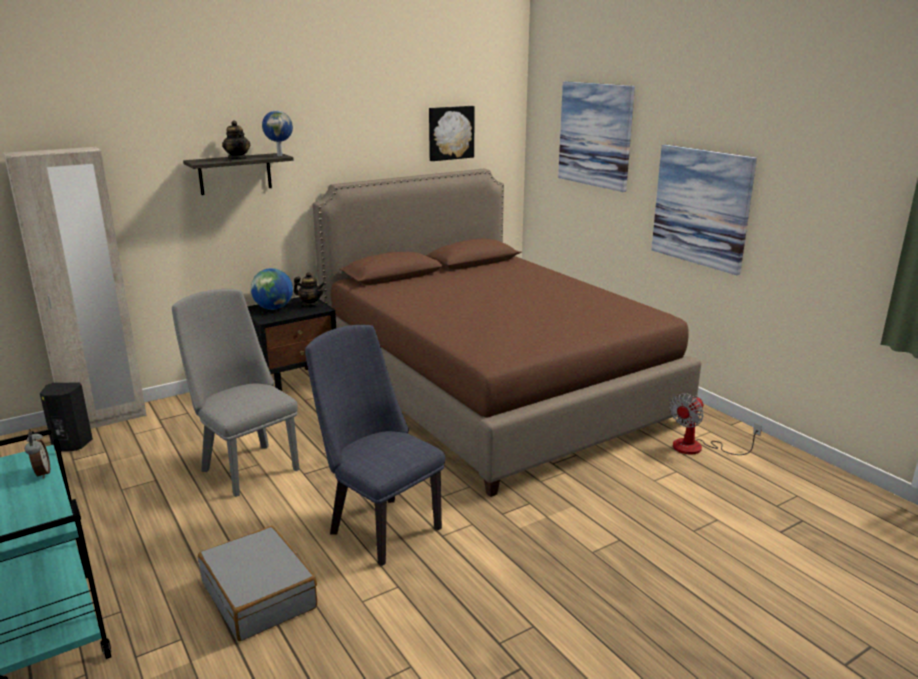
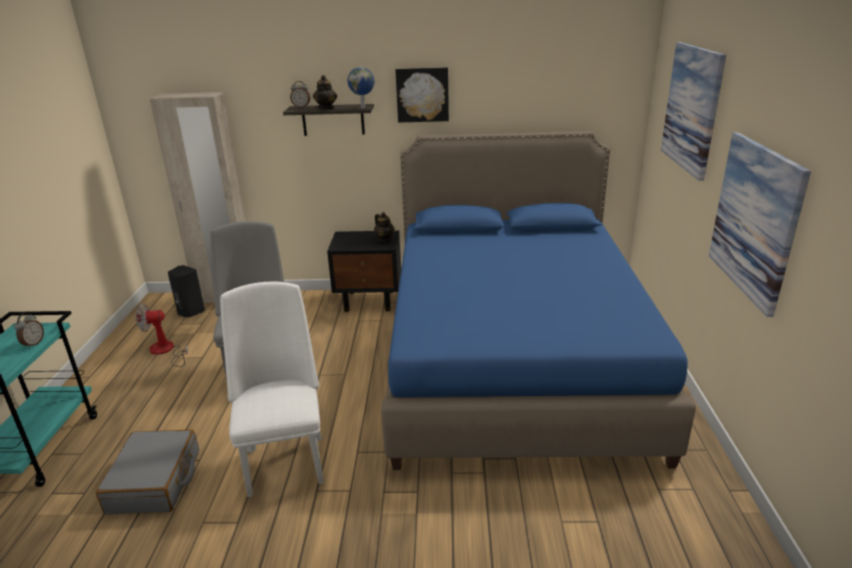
camera: 35 degrees right, 5 degrees up
(203, 160) = (301, 107): none -> alarm clock
(273, 308) = (355, 237): globe -> none
(379, 526) = (285, 459): blue chair -> white chair
(450, 133) = (553, 92): picture -> picture (422, 94)
(492, 390) = (512, 359): brown bed -> blue bed
(698, 448) = (655, 504): fan -> fan (166, 351)

